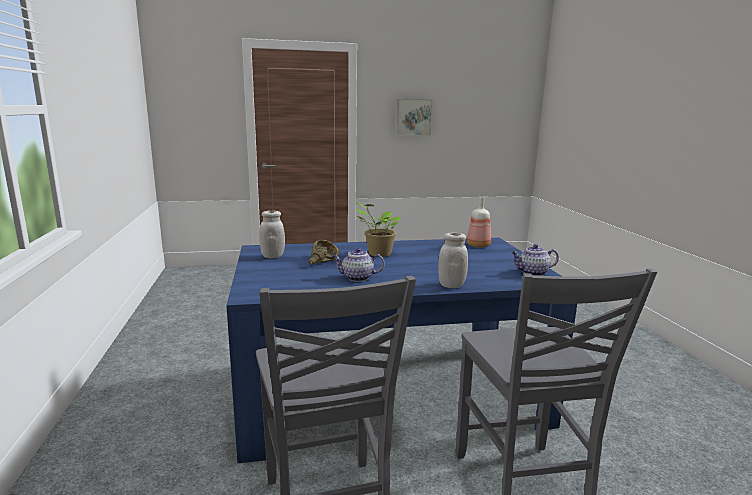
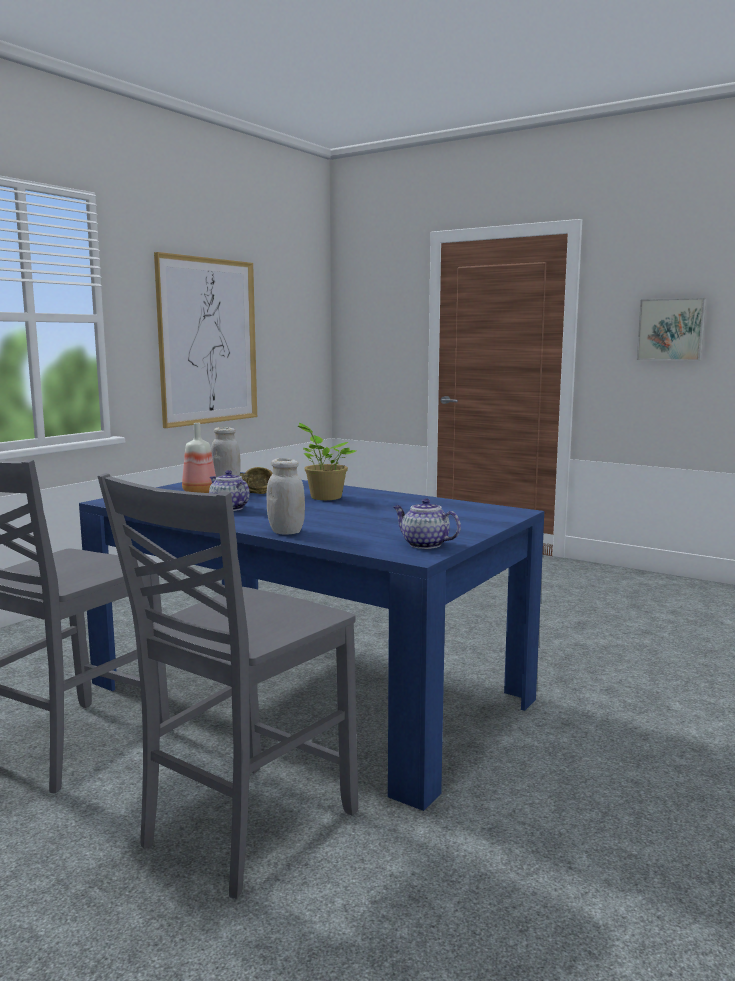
camera: 45 degrees right, 5 degrees down
(101, 127) = (208, 341): none -> picture
(479, 245) = (474, 512): bottle -> bottle (200, 492)

